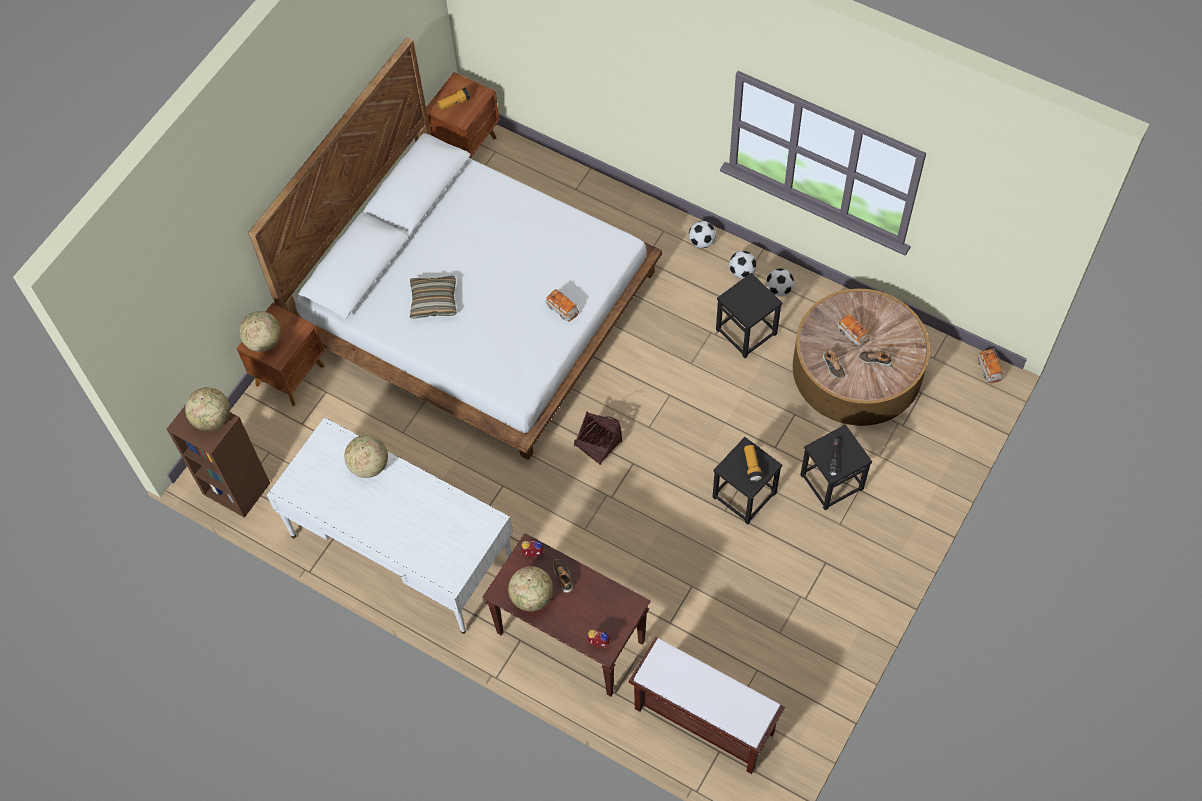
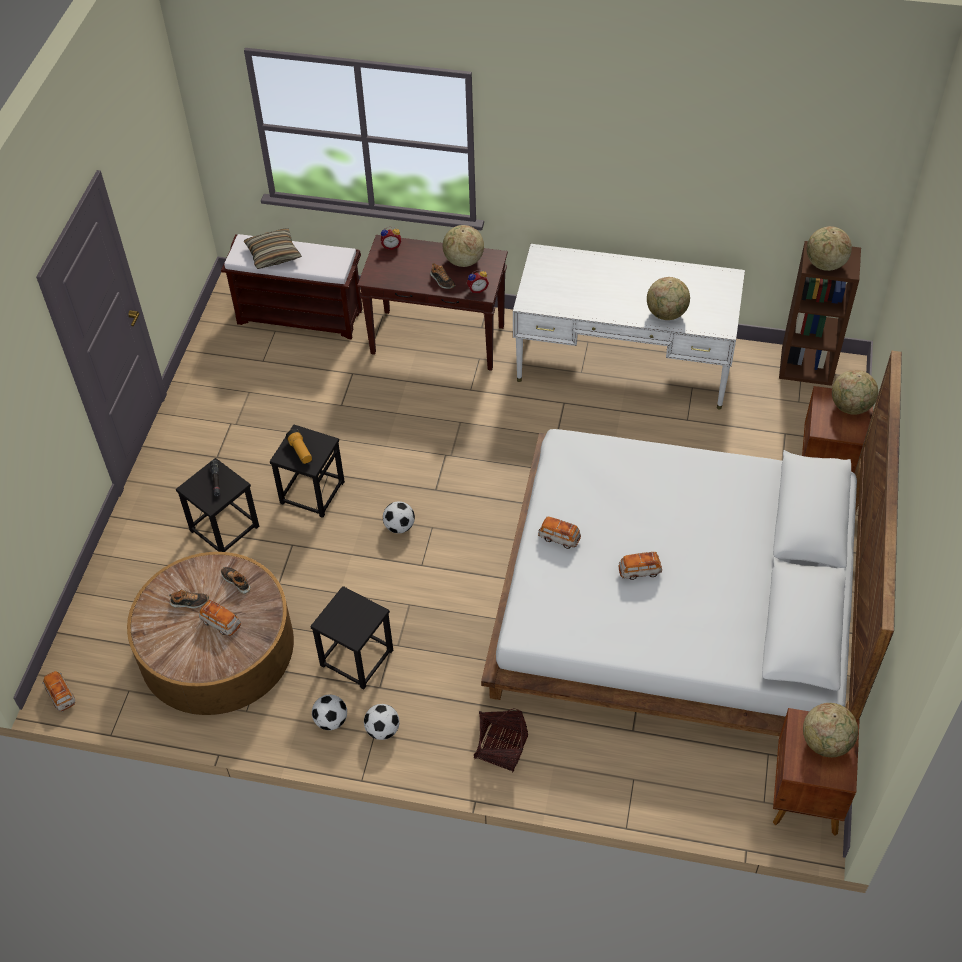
camera: 160 degrees right, 10 degrees down
(434, 301) = (704, 506): pillow -> pillow (273, 254)
(454, 103) = (826, 742): flashlight -> globe
(513, 263) = (639, 571): none -> toy car
(598, 444) = (478, 497): basket -> basket (500, 748)
(702, 242) = (445, 754): football -> football (399, 526)

